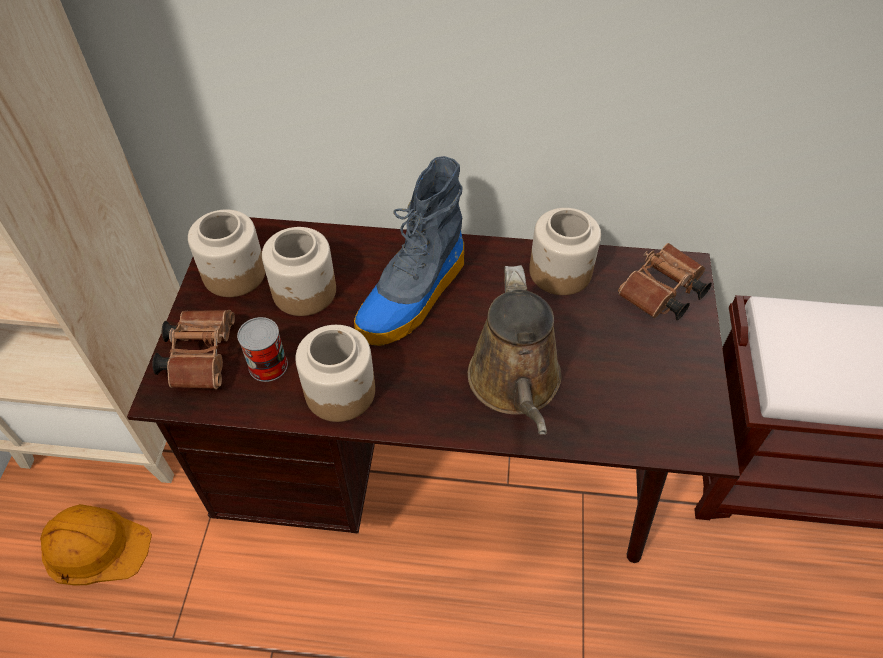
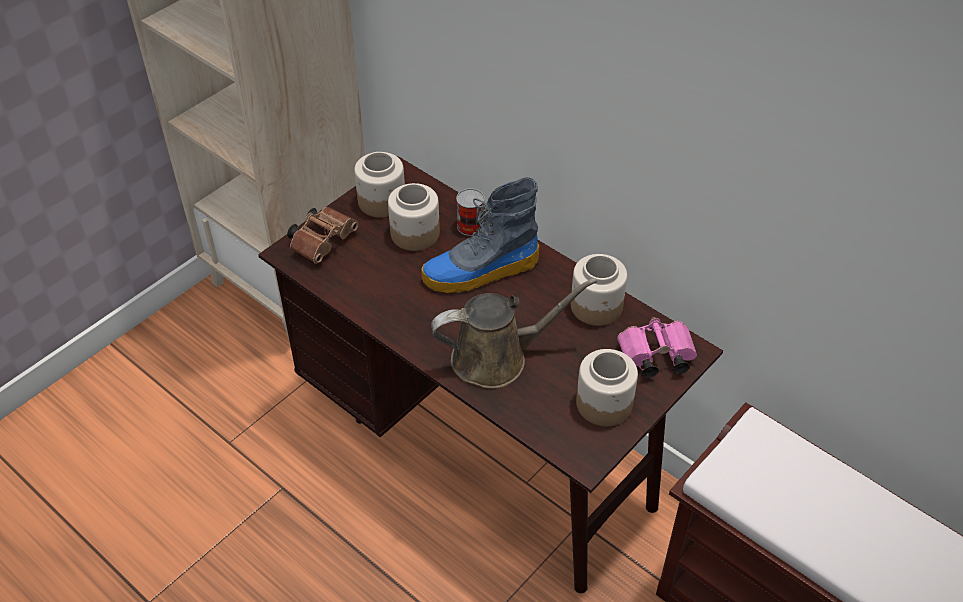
camera: 35 degrees right, 5 degrees down
(95, 546) = (222, 359): orange hard hat -> none
(268, 365) = (356, 267): can -> can (470, 226)
(340, 391) = (386, 304): jar -> jar (604, 403)
(515, 384) = (497, 358): brown watering can -> brown watering can turned 135 degrees counterclockwise
(660, 295) = (654, 358): brown binoculars -> pink binoculars

